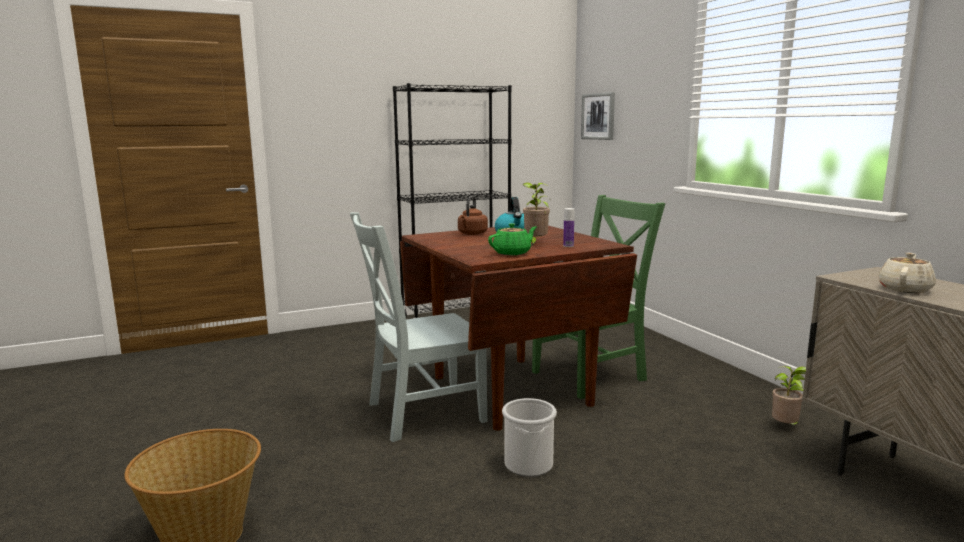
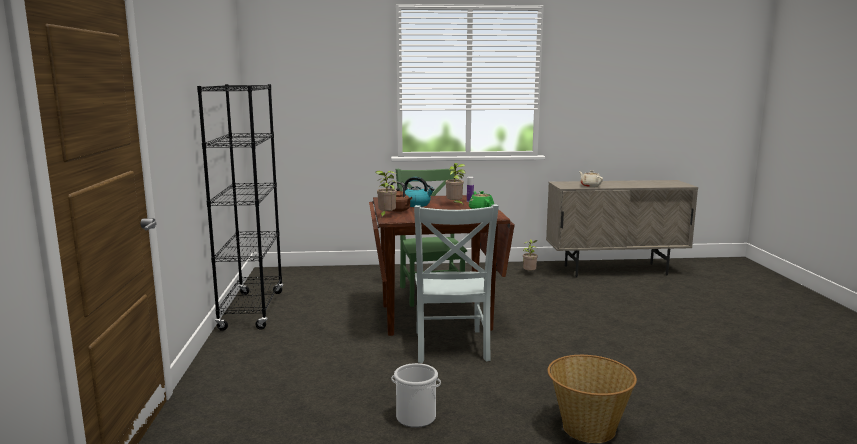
camera: 70 degrees left, 0 degrees up
(437, 233) = (386, 216): none -> potted plant
(528, 464) = (539, 329): bucket -> bucket (415, 417)
(598, 116) = (284, 107): picture -> none

